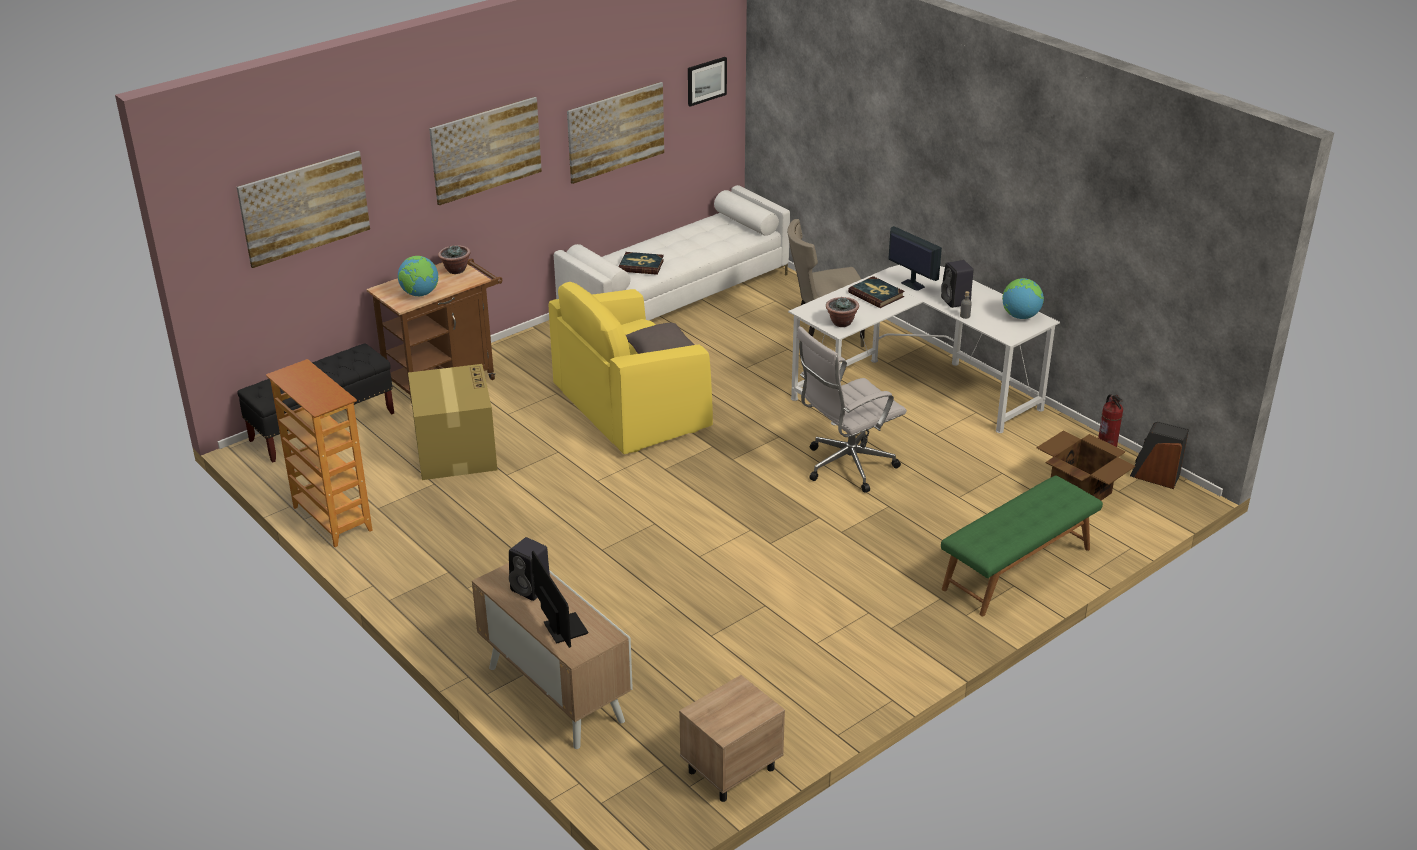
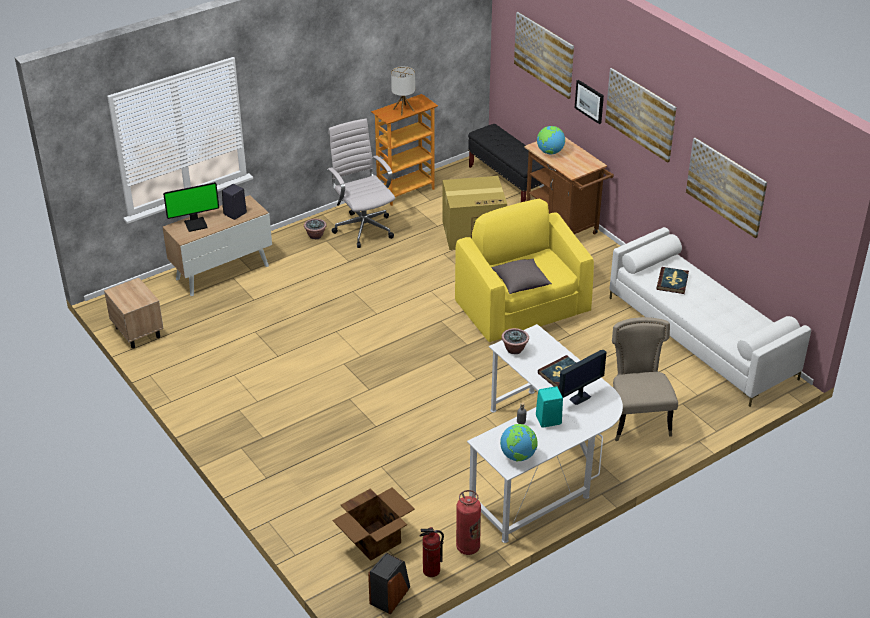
camera: 95 degrees right, 5 degrees up
(316, 387) = (403, 110): none -> table lamp
(455, 270) = (586, 165): potted plant -> potted plant (315, 236)
(706, 81) = (805, 217): picture -> picture (589, 101)
(845, 467) = (430, 409): white office chair -> white office chair (363, 228)
(956, 301) = (547, 420): black speaker -> turquoise speaker
(1017, 569) = (284, 483): green bench -> none
(1061, 431) = (468, 547): none -> fire extinguisher

